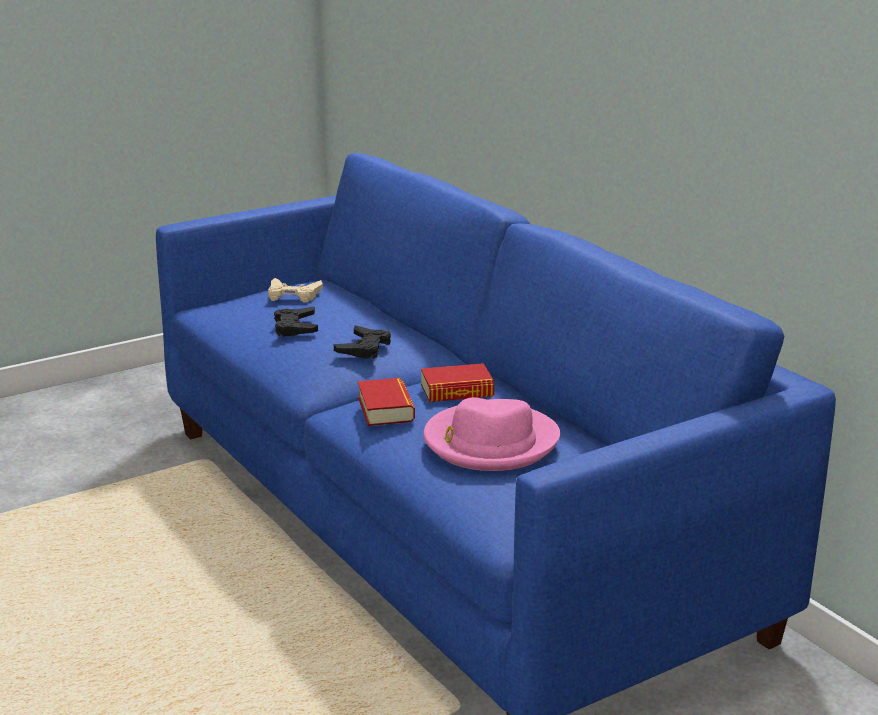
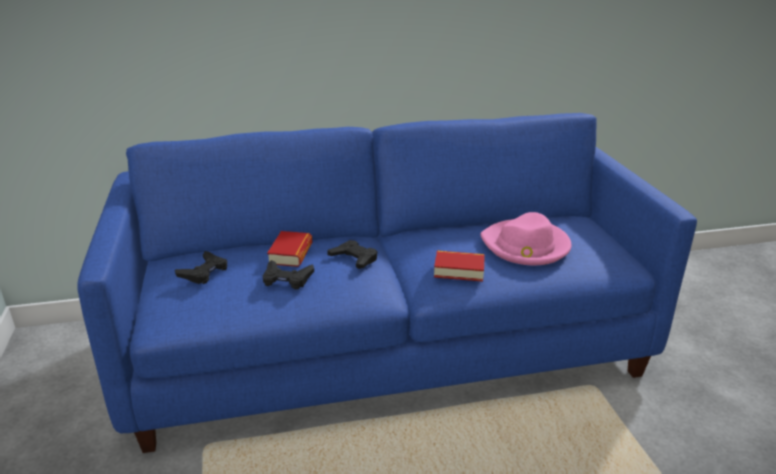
camera: 70 degrees left, 5 degrees up
(293, 295) = (204, 272): beige game controller -> black game controller
(457, 391) = (443, 242): book -> book (290, 254)

